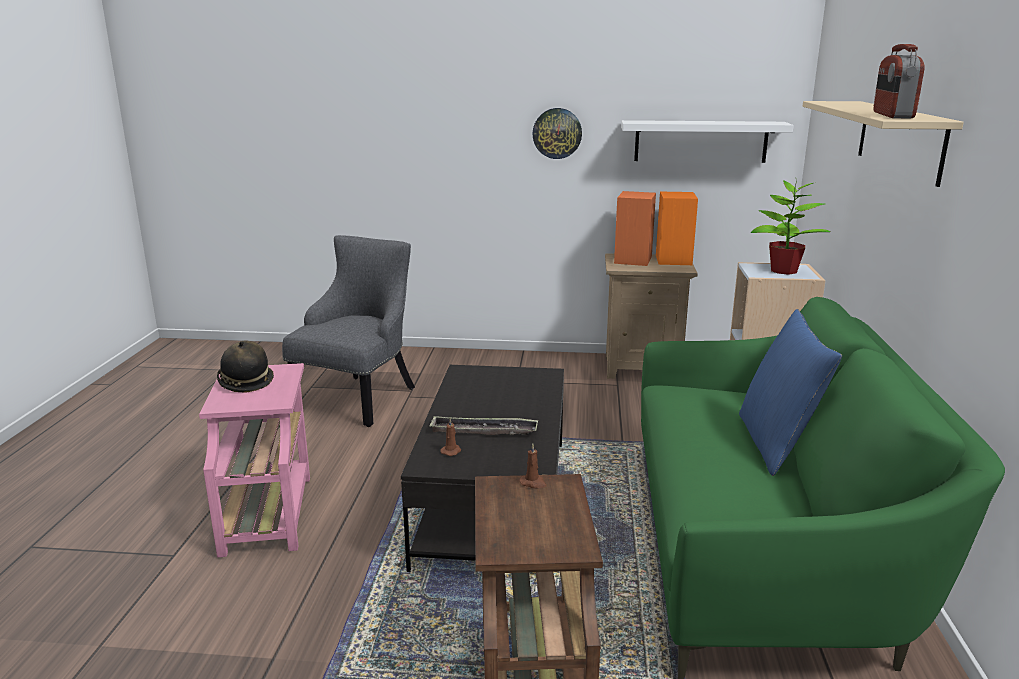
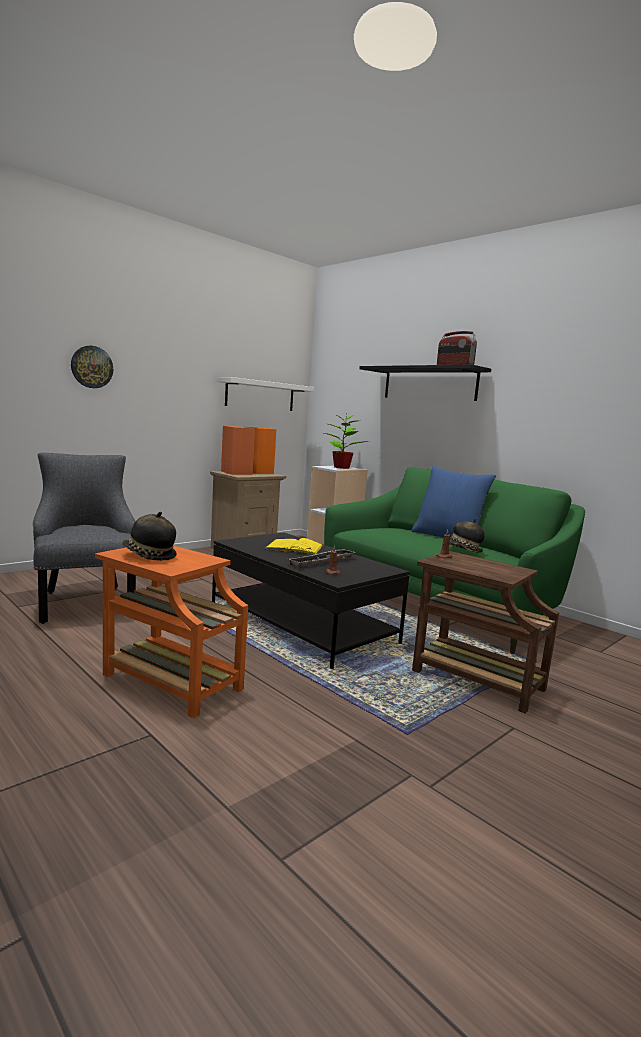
camera: 50 degrees left, 10 degrees down
(268, 512) = (169, 681): pink side table -> orange side table
(509, 398) = (294, 547): none -> yellow book
(557, 133) = (176, 382): wall clock -> wall clock (91, 367)
(712, 478) = (463, 550): none -> hat
(899, 139) = (429, 384): beige shelf -> black shelf

